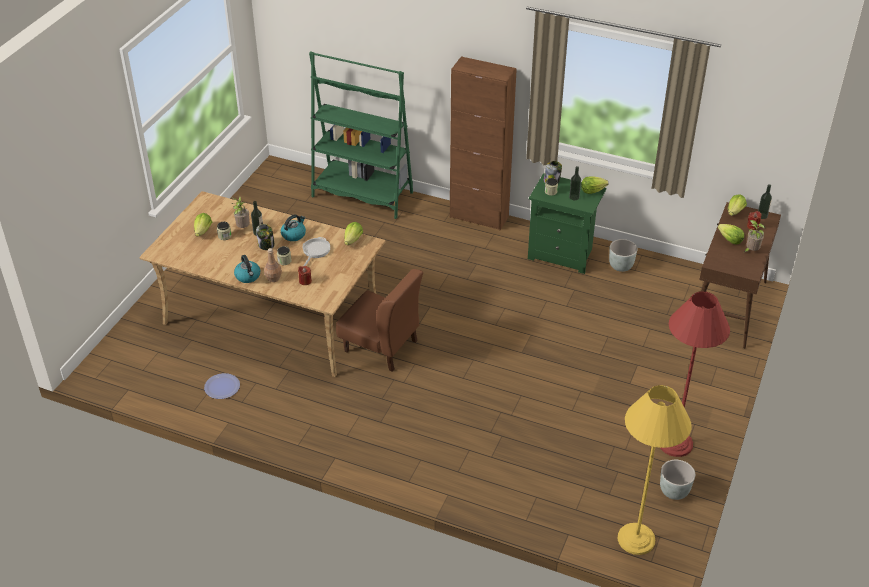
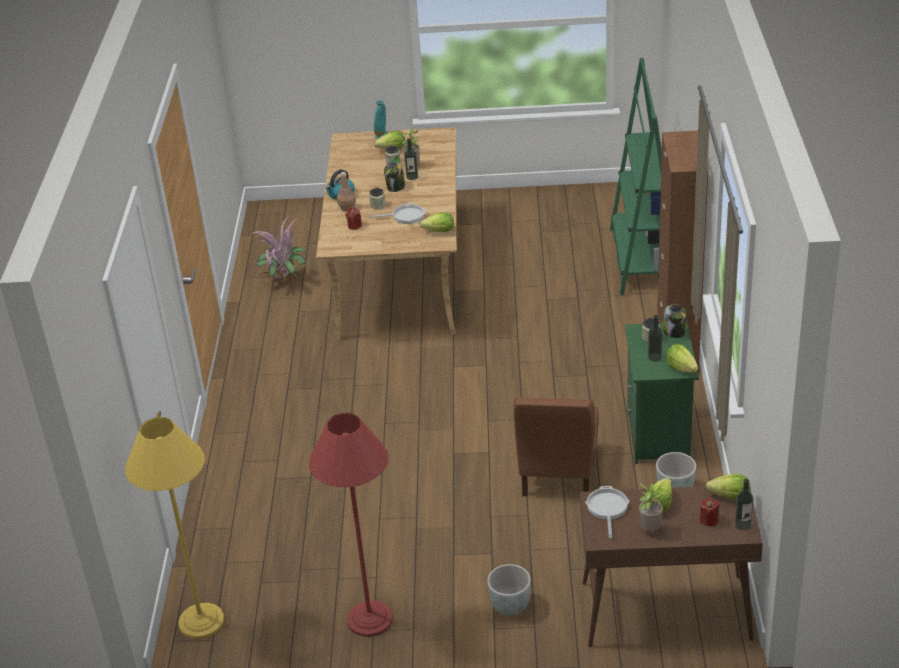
camera: 70 degrees right, 5 degrees down
(173, 231) = (381, 135): none -> turquoise vase
(222, 387) = (283, 281): plate -> potted plant
(294, 234) = (423, 196): kettle -> none
(381, 346) = (399, 353): brown chair -> brown chair (557, 472)
(674, 491) = (289, 636): grey planter -> grey planter (511, 606)
(724, 261) = (607, 508): none -> frying pan

